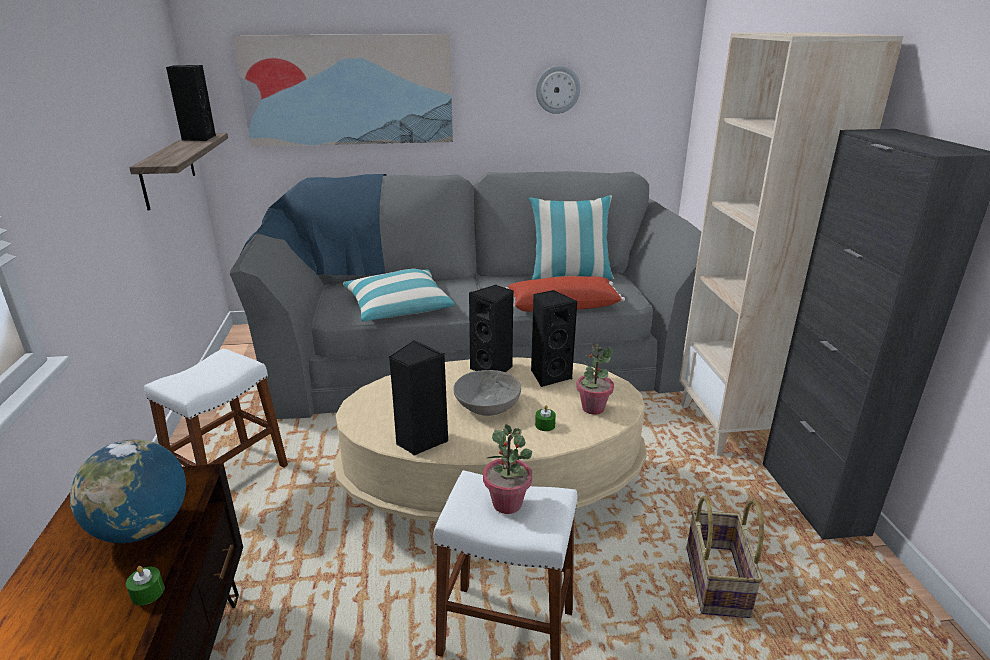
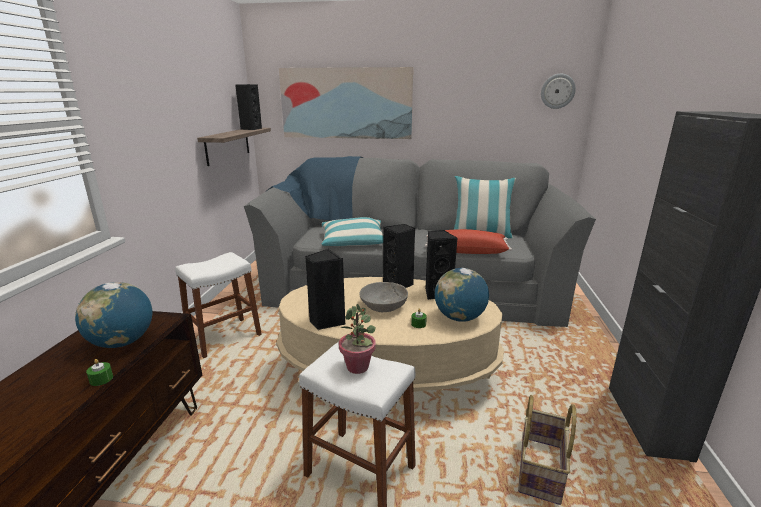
camera: 15 degrees right, 5 degrees down
(557, 89) = (487, 105): wall clock -> wall clock (557, 91)
(592, 408) = (459, 318): potted plant -> globe
(733, 427) = (592, 358): beige bookcase -> none

